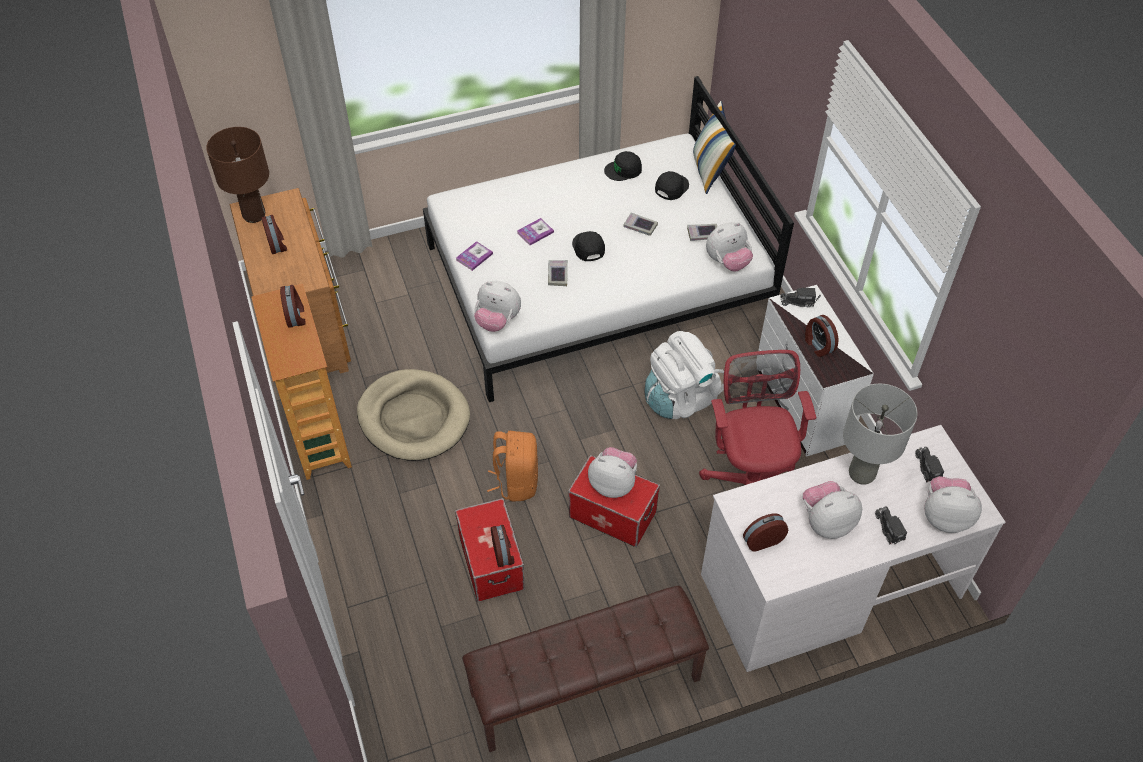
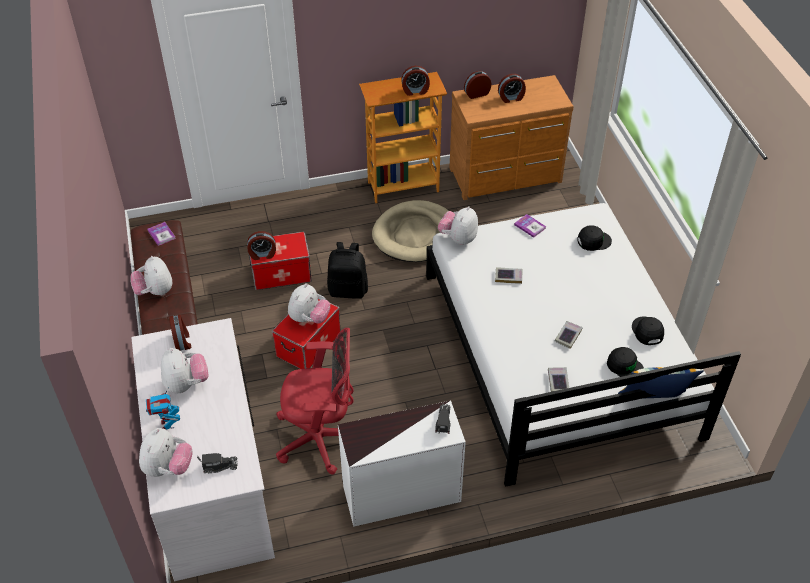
camera: 95 degrees right, 5 degrees down
(254, 215) = (541, 86): brown table lamp -> none
(516, 481) = (348, 289): orange backpack -> black backpack
(535, 232) = (560, 265): book -> book (161, 234)
(588, 247) = (541, 298): black cap -> black cap (593, 241)
(680, 398) = (418, 401): white backpack -> none
(727, 262) = (521, 397): plush toy -> plush toy (155, 291)
(818, 345) = (387, 429): alarm clock -> alarm clock (476, 93)
(862, 474) = (225, 417): grey table lamp -> none
(889, 529) = (167, 425): toy truck -> toy robot

